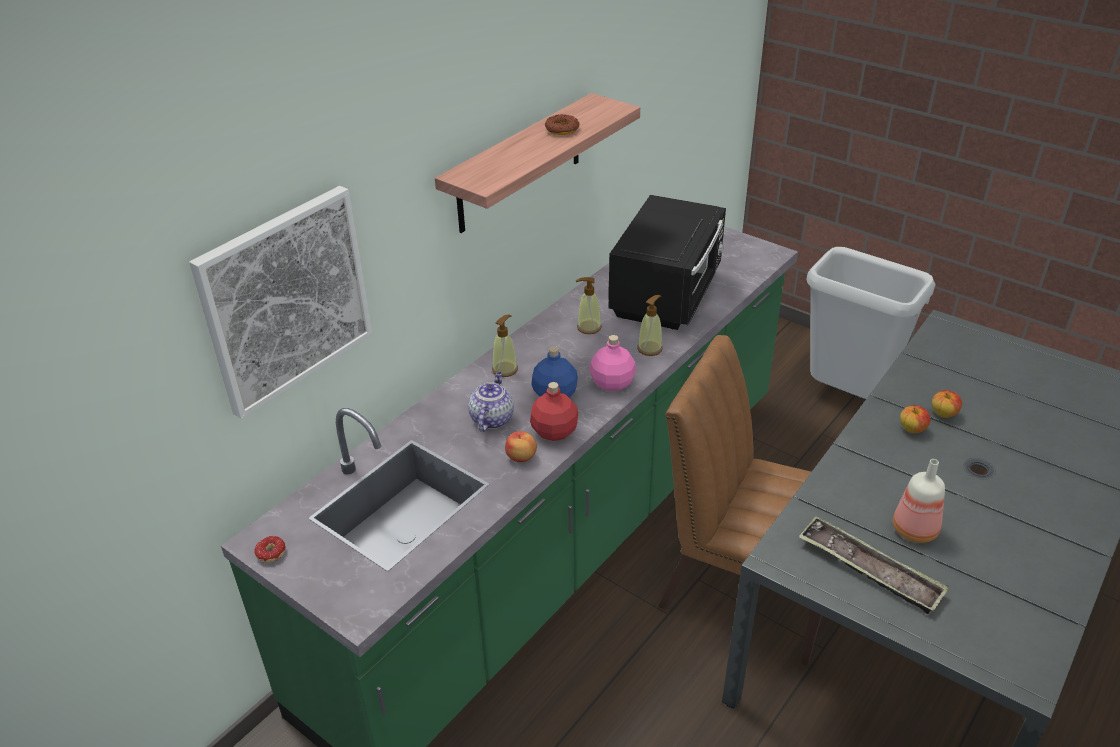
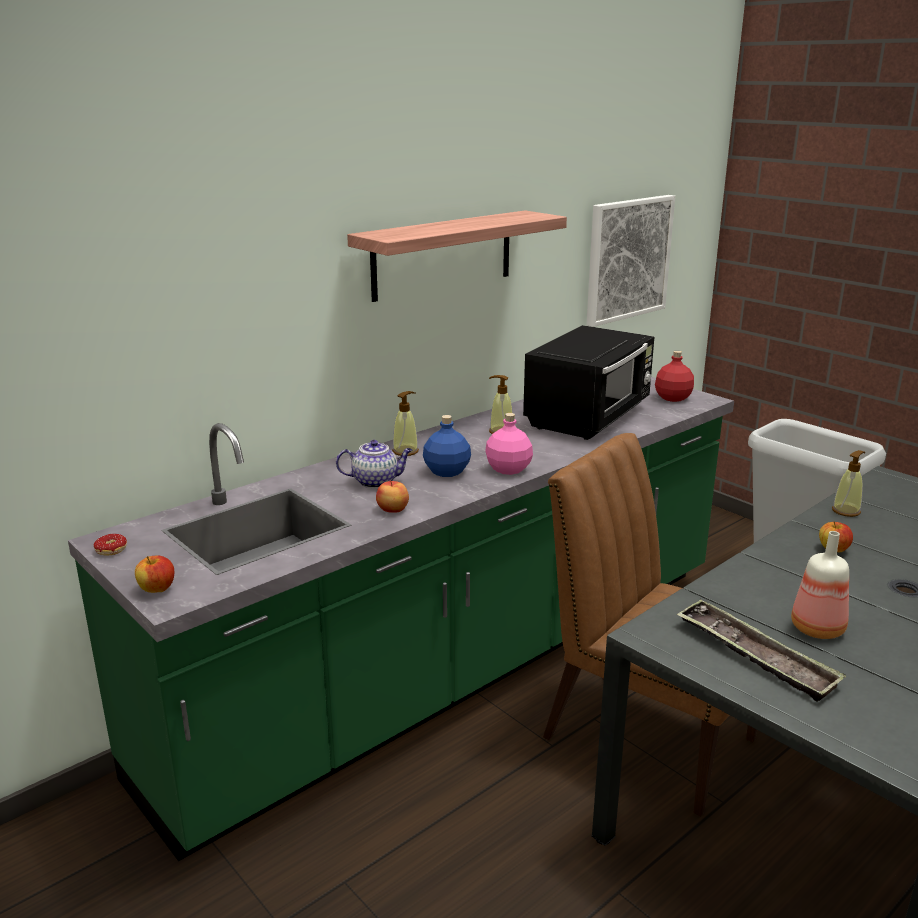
camera: 10 degrees right, 15 degrees down
(286, 299) = (173, 300): picture -> picture (628, 259)
(491, 418) = (376, 481): teapot -> teapot turned 60 degrees clockwise
(554, 432) = (434, 496): red bottle -> red bottle (672, 398)
(561, 129) = (484, 221): donut -> none
(650, 348) = (557, 450): soap dispenser -> soap dispenser (846, 511)
(943, 414) = (872, 541): apple -> apple (157, 589)

